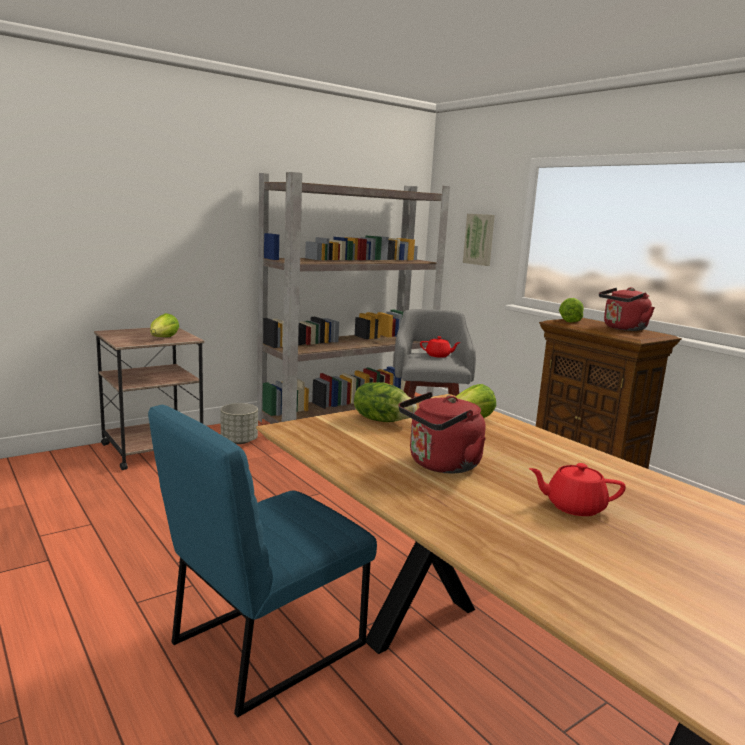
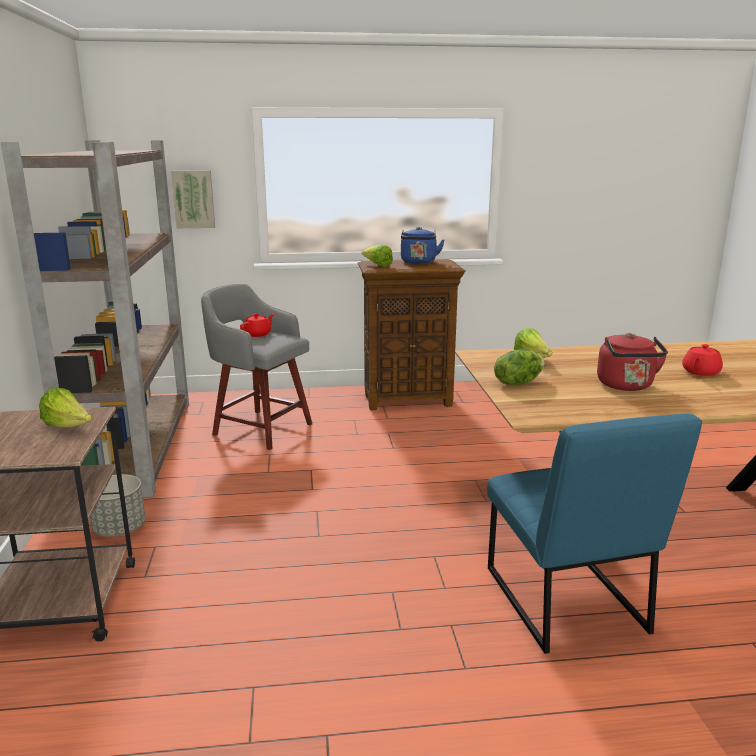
camera: 60 degrees left, 5 degrees up
(623, 328) = (418, 262): red kettle -> blue kettle

